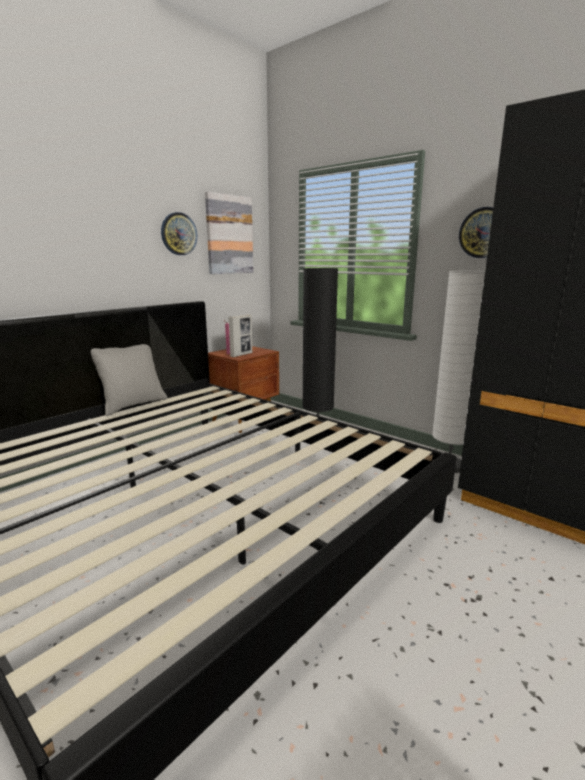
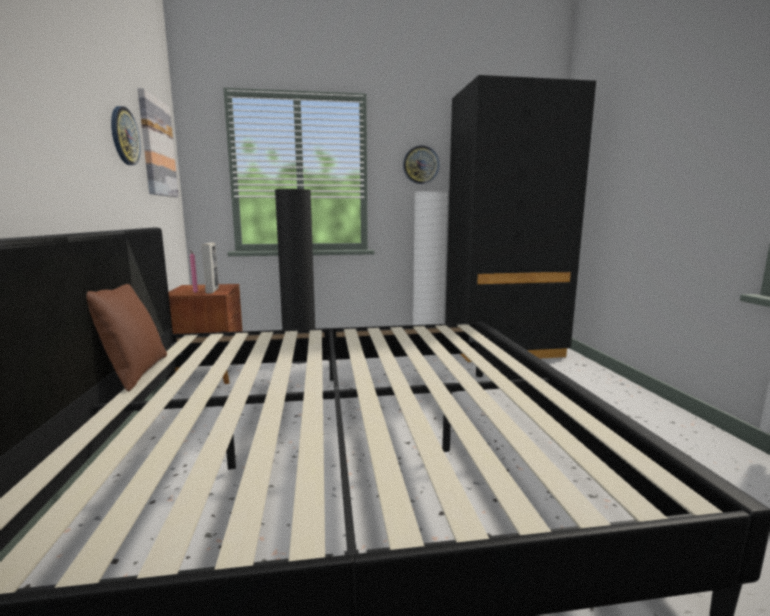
camera: 50 degrees left, 5 degrees down
(133, 405) = (134, 373): grey pillow -> brown pillow

